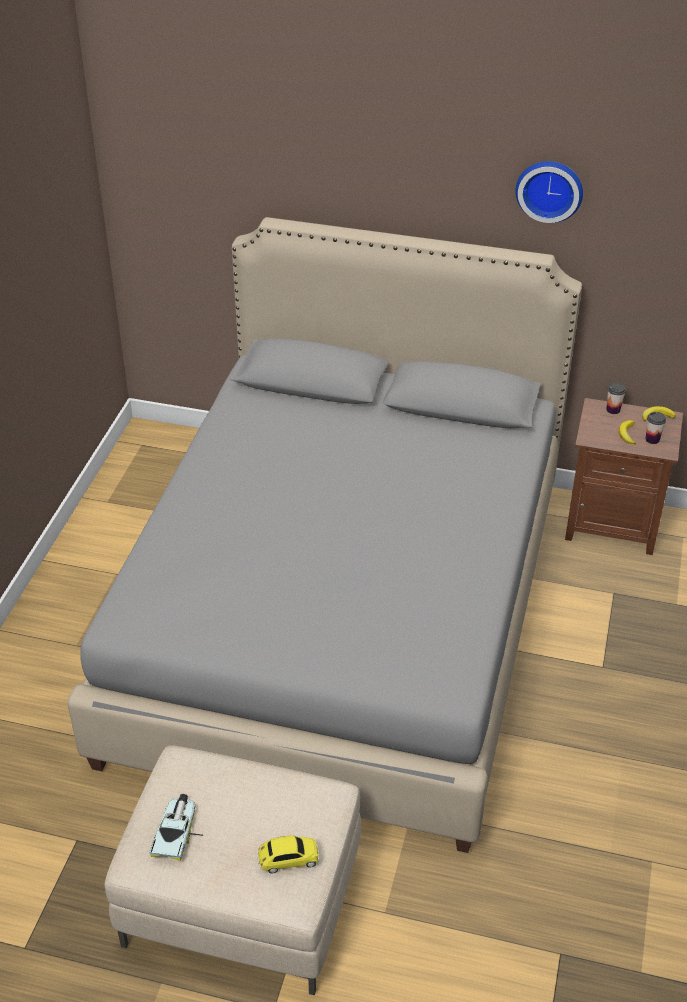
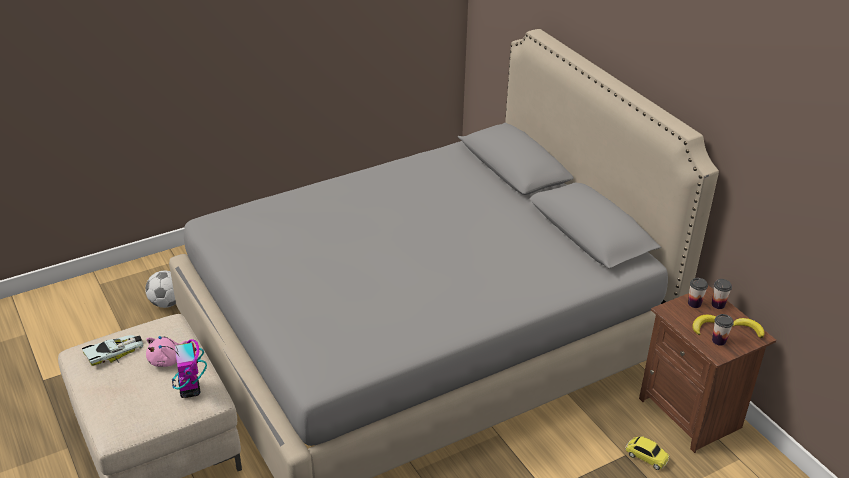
camera: 45 degrees right, 5 degrees down
(38, 765) = (167, 303): none -> football
(239, 795) = (167, 360): none -> pink plush toy
(288, 859) = (138, 409): toy car -> toy car (646, 457)
(306, 803) = (190, 390): none -> toy robot
(550, 189) = (712, 72): wall clock -> none
(597, 420) = (694, 303): none -> cup

